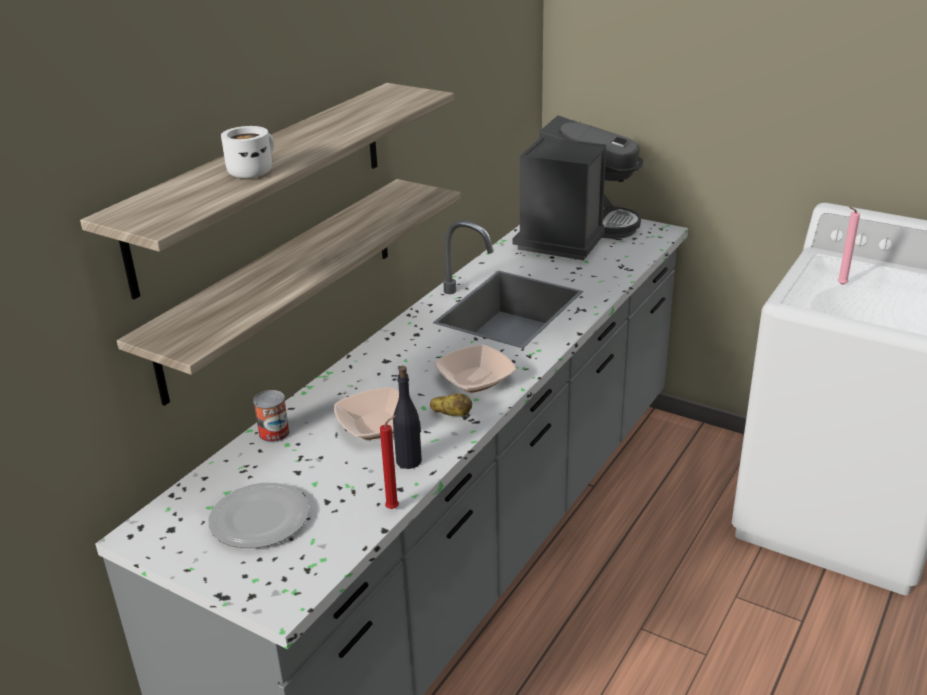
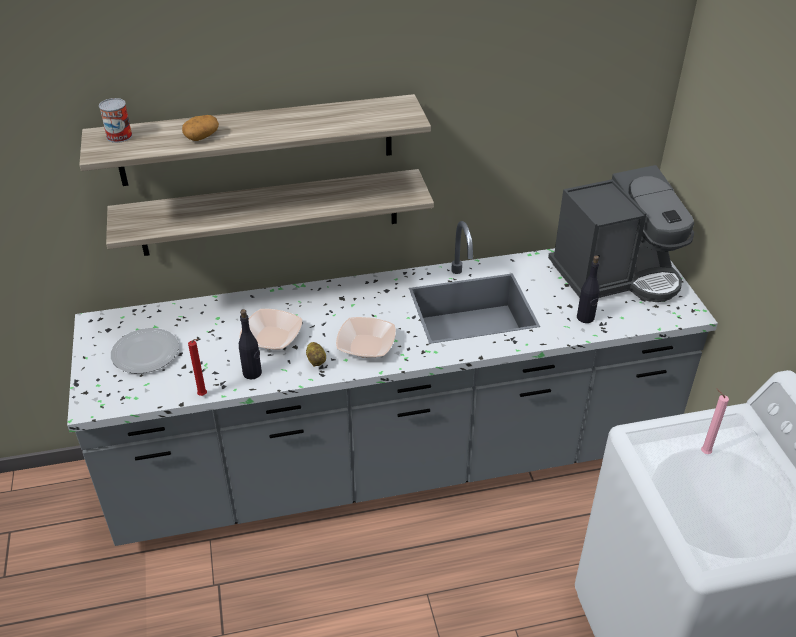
camera: 45 degrees right, 10 degrees up
(252, 171) = (202, 136): white mug -> potato
(274, 433) = (222, 306): can -> can (119, 136)
(603, 269) = (585, 318): none -> black bottle

